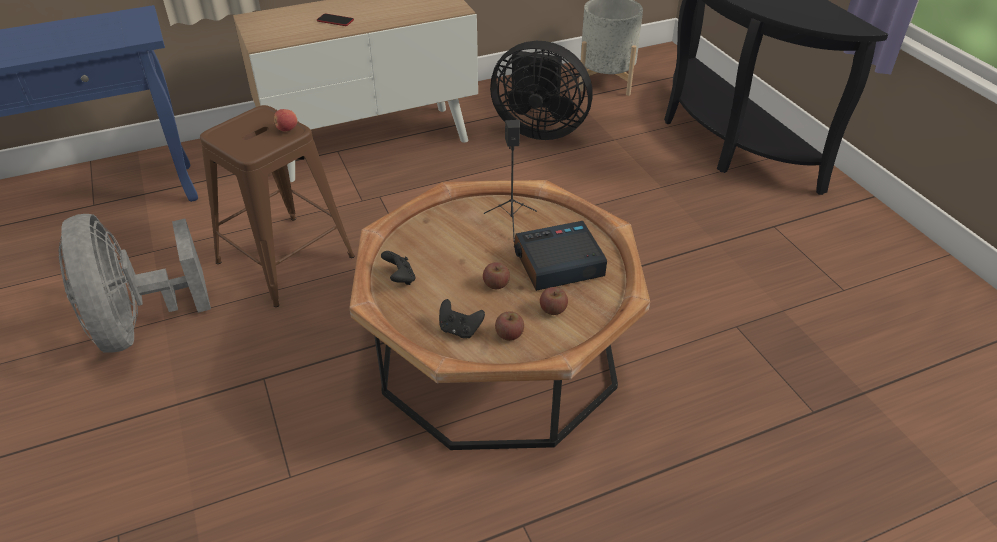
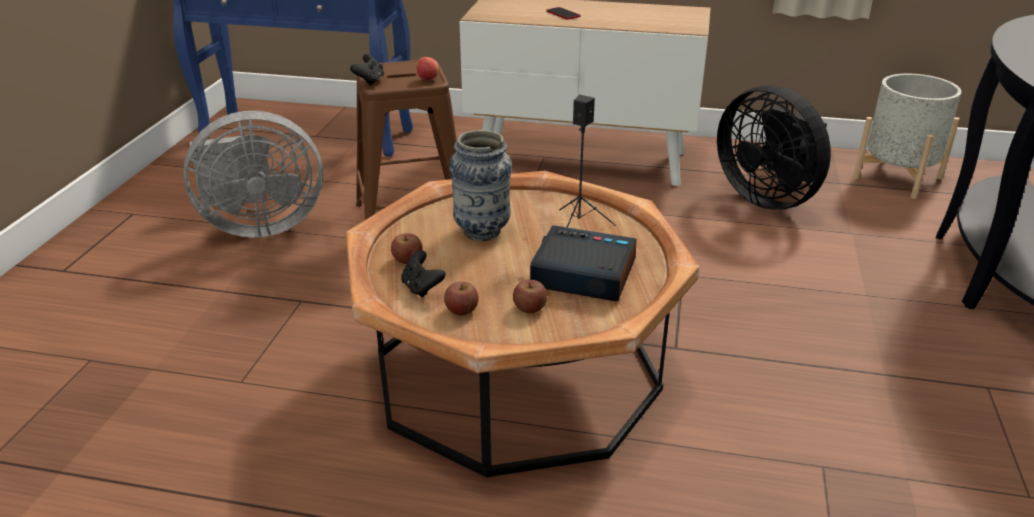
camera: 35 degrees right, 10 degrees down
(140, 324) = (259, 226): grey fan -> grey fan turned 120 degrees counterclockwise
(400, 278) = (420, 230): black game controller -> black game controller (369, 81)
(449, 258) = (482, 232): none -> vase
(496, 284) = (500, 267): apple -> apple (407, 259)

